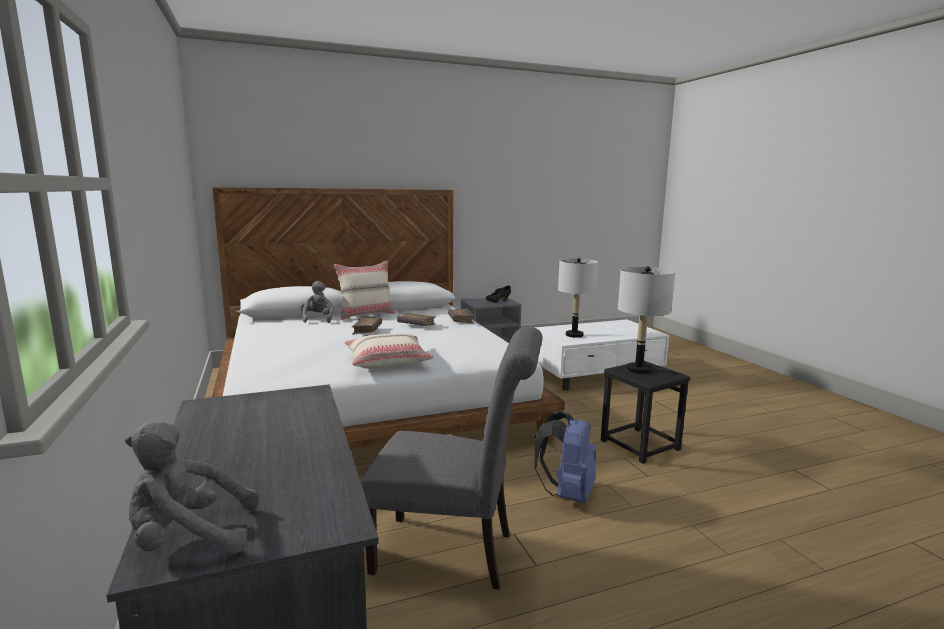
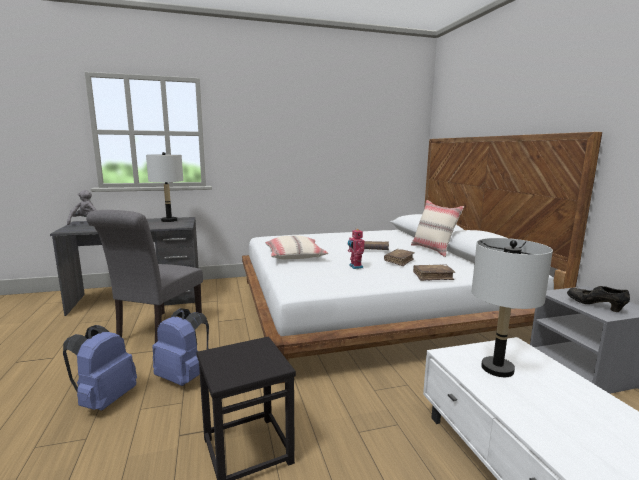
camera: 95 degrees right, 0 degrees up
(318, 319) = (408, 240): grey plush toy -> none
(434, 339) = (355, 267): none -> toy robot
(637, 536) = (104, 400): none -> blue backpack
(638, 370) = (254, 356): grey table lamp -> grey table lamp (169, 220)

